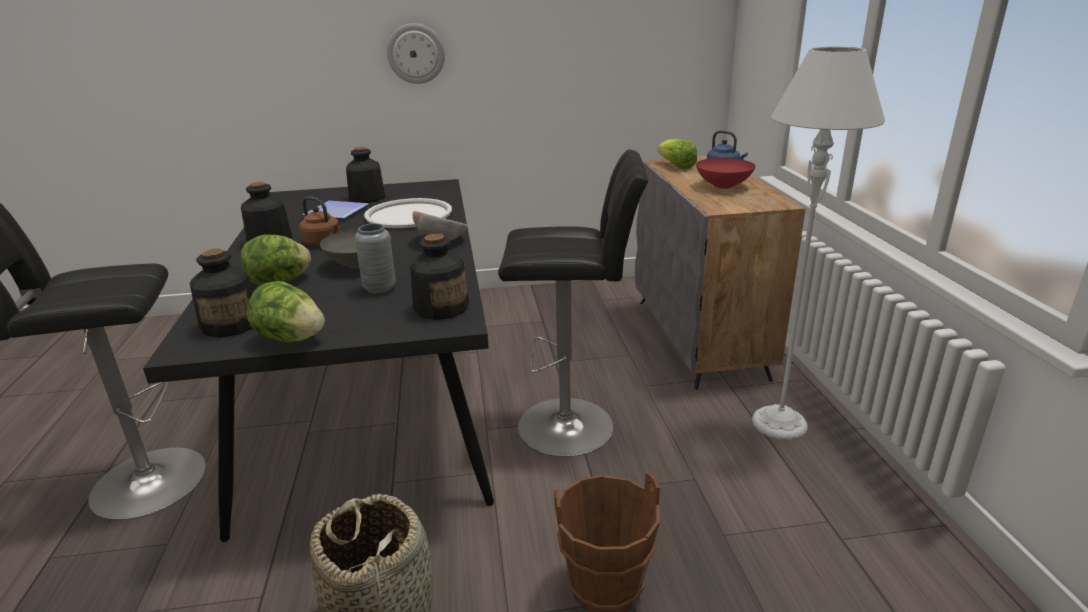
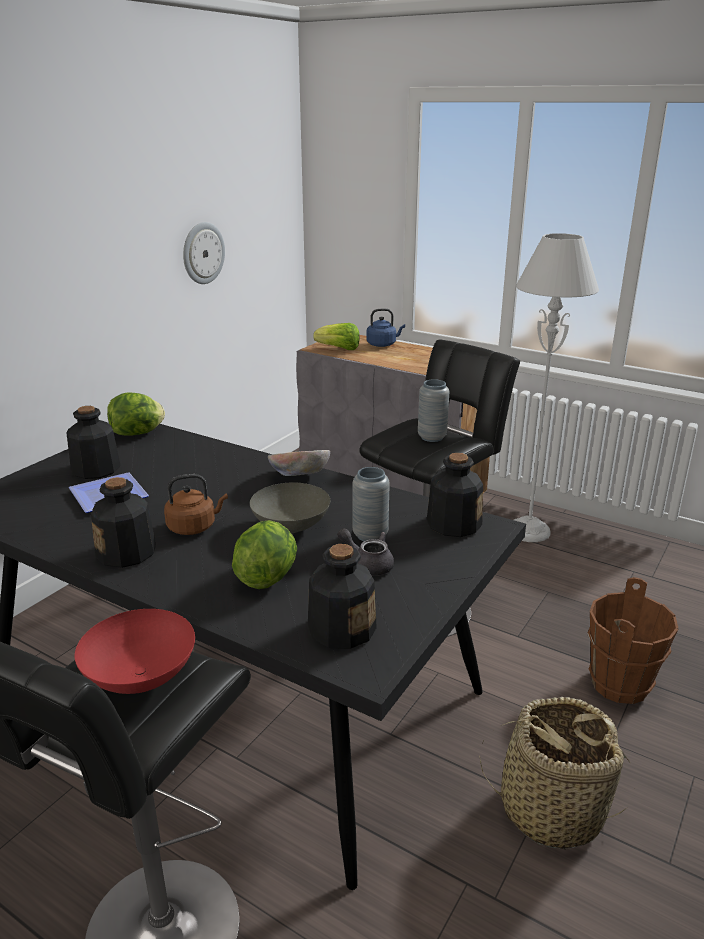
camera: 50 degrees left, 0 degrees up
(290, 339) = (424, 606): lettuce -> lettuce (138, 433)
(334, 302) = (368, 564): none -> grey teapot
(408, 215) = (197, 468): white tray -> none
(416, 53) = (52, 277): wall clock -> wall clock (202, 253)
(563, 244) = (432, 437): none -> grey vase
(722, 186) = (413, 357): red bowl -> red bowl (140, 679)

